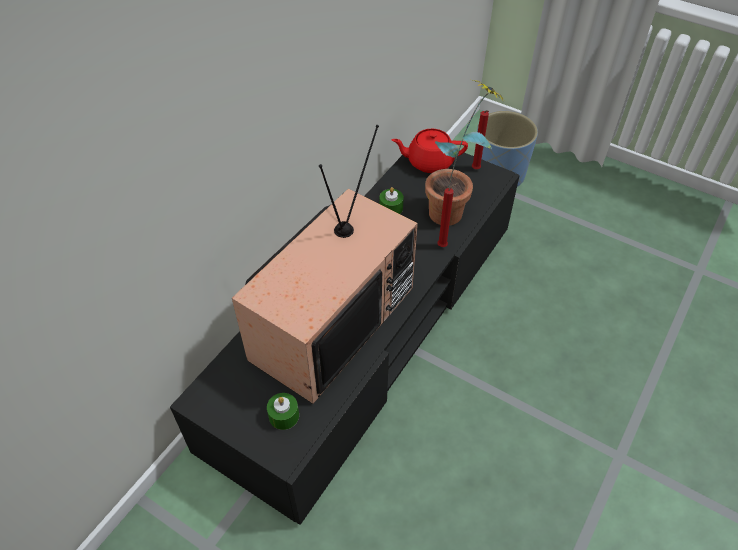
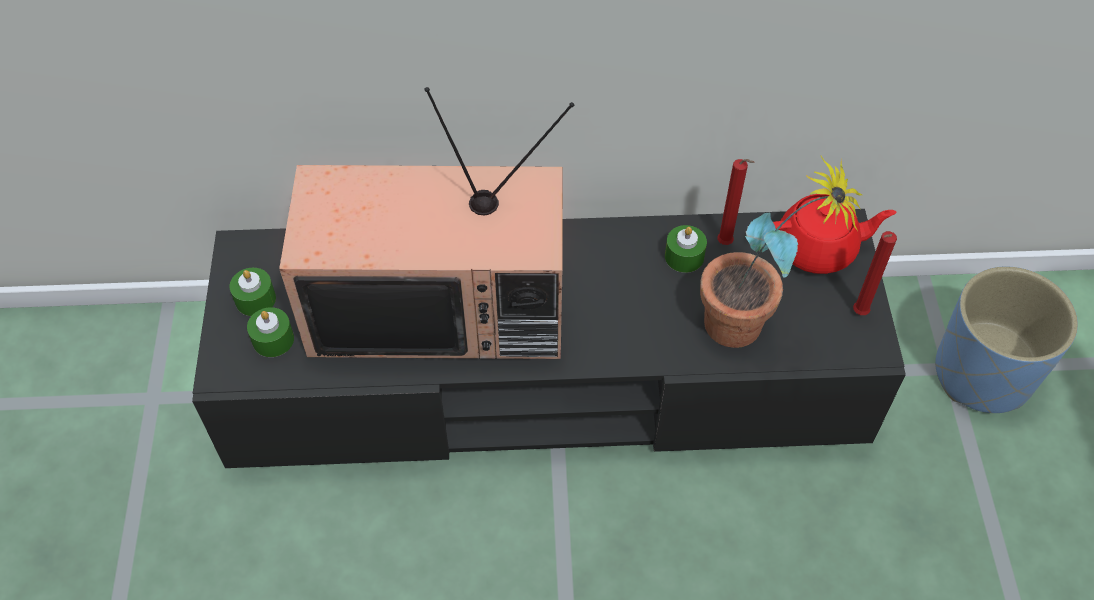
camera: 55 degrees right, 5 degrees up
(245, 410) = (255, 299): none -> green candle
(429, 162) = (817, 249): red teapot -> red teapot turned 120 degrees clockwise
(444, 246) = (668, 354): red candle -> red candle (726, 244)

